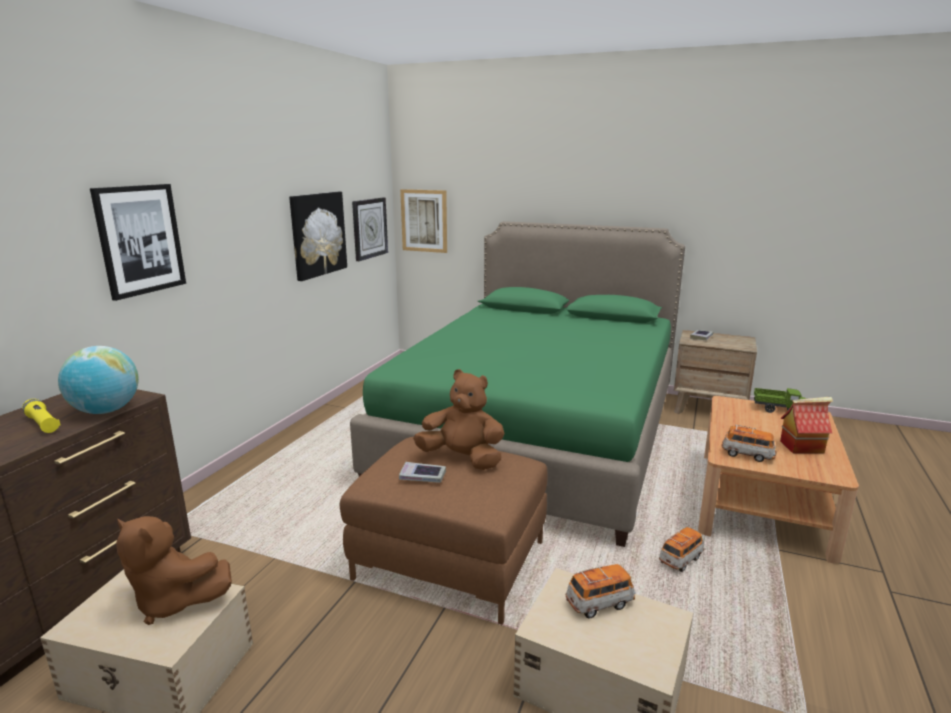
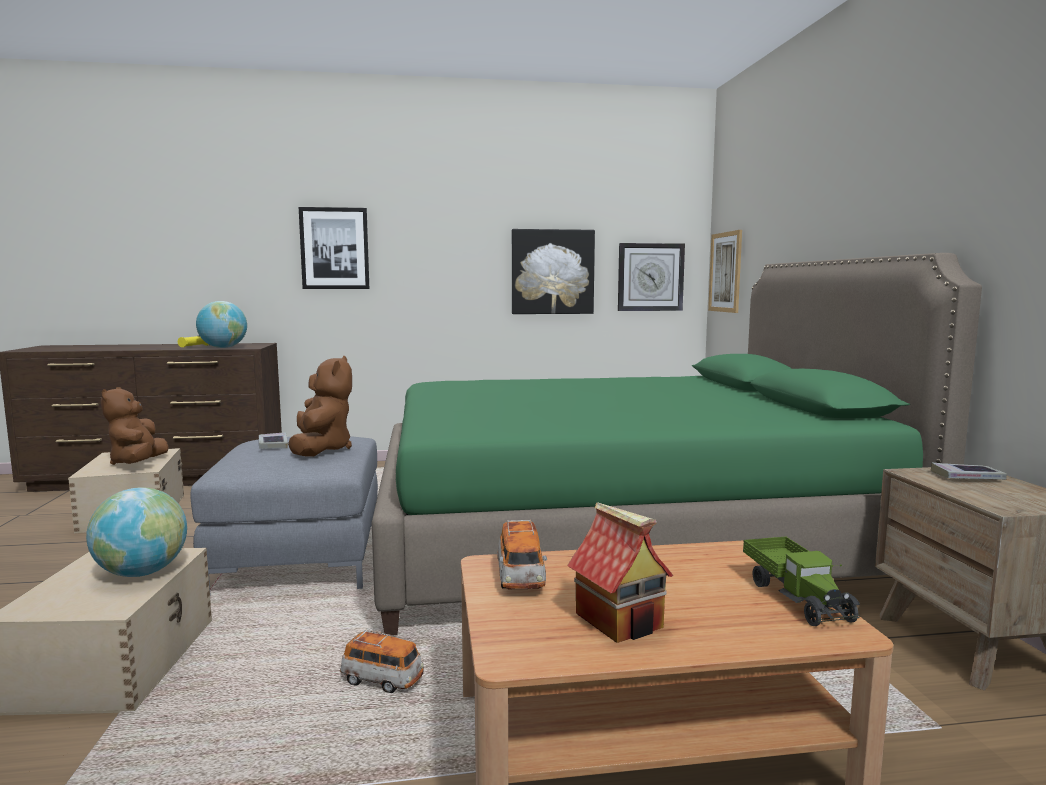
camera: 60 degrees right, 10 degrees down
(451, 560) = (301, 557): brown ottoman -> grey ottoman
(599, 603) = (141, 573): toy car -> globe

